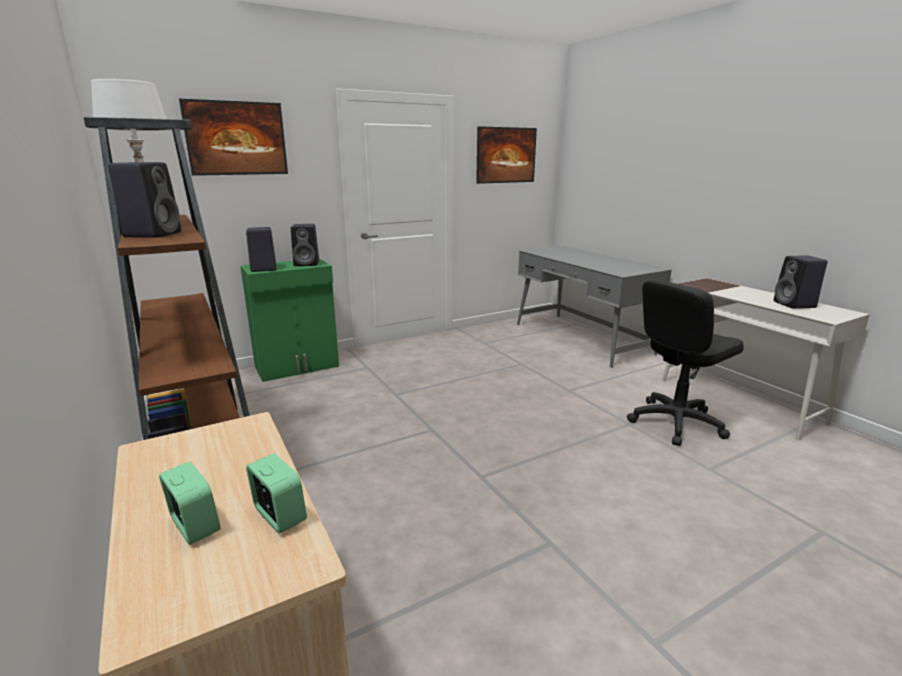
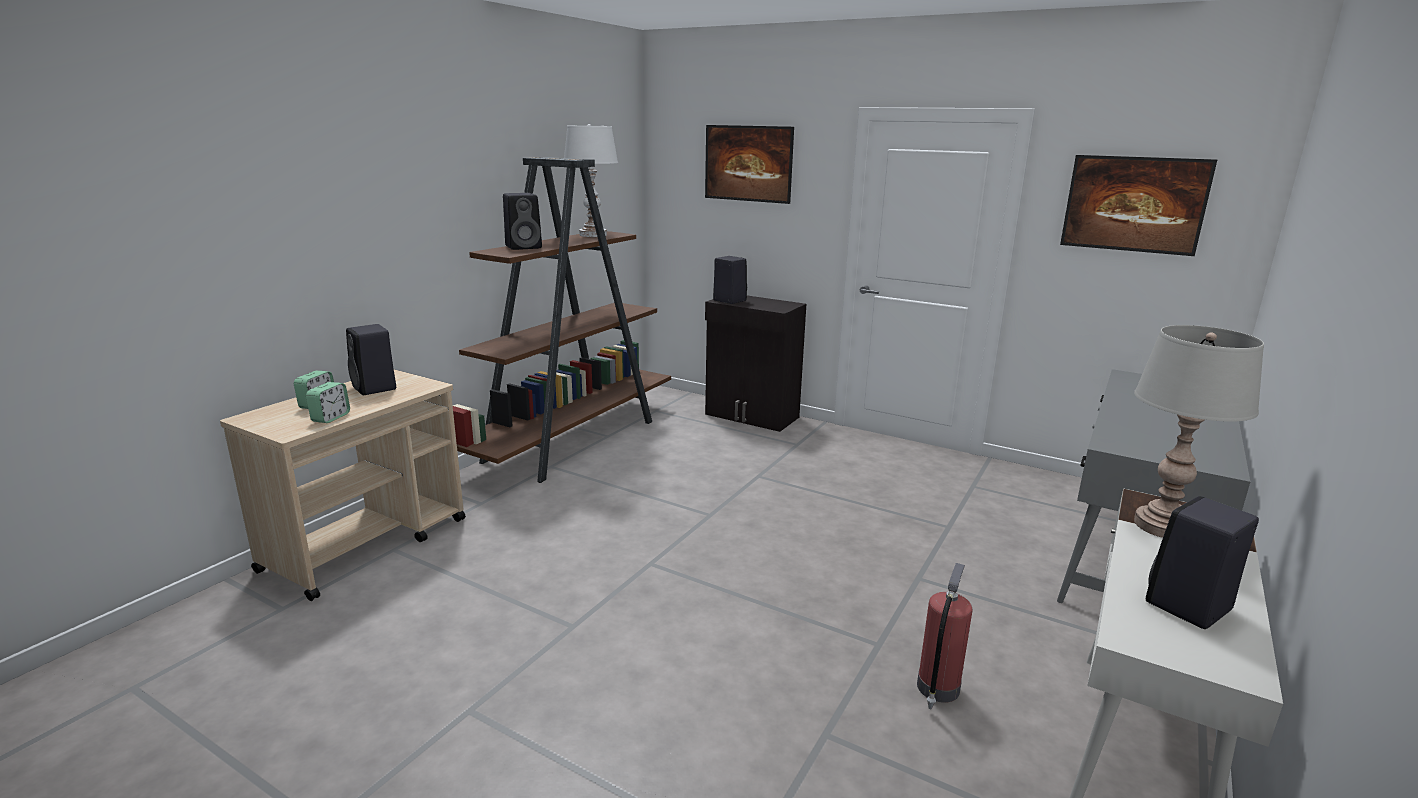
camera: 60 degrees right, 0 degrees up
(298, 367) = (752, 416): green cabinet -> black cabinet
(307, 264) = (774, 306): black speaker -> black speaker (375, 388)
(675, 422) = (937, 689): black office chair -> fire extinguisher
(716, 289) = (1162, 526): none -> grey table lamp

